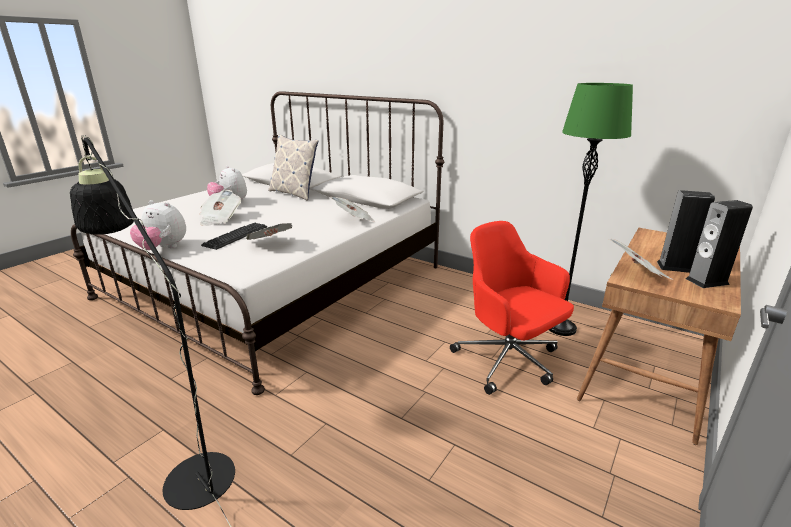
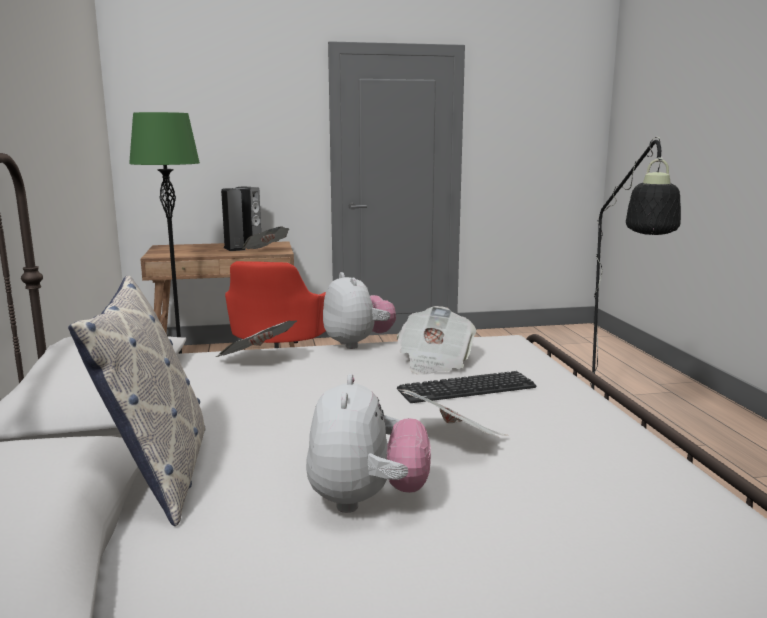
camera: 135 degrees left, 10 degrees down
(163, 248) = (602, 402): plush toy -> plush toy (358, 343)

